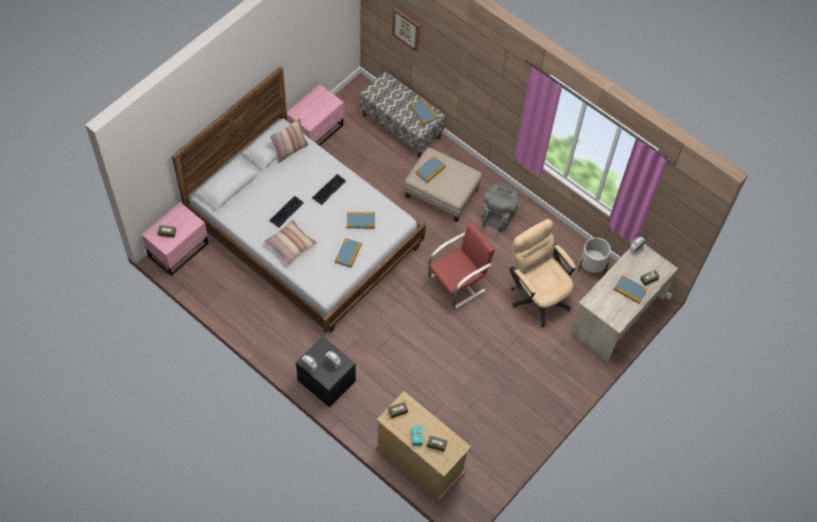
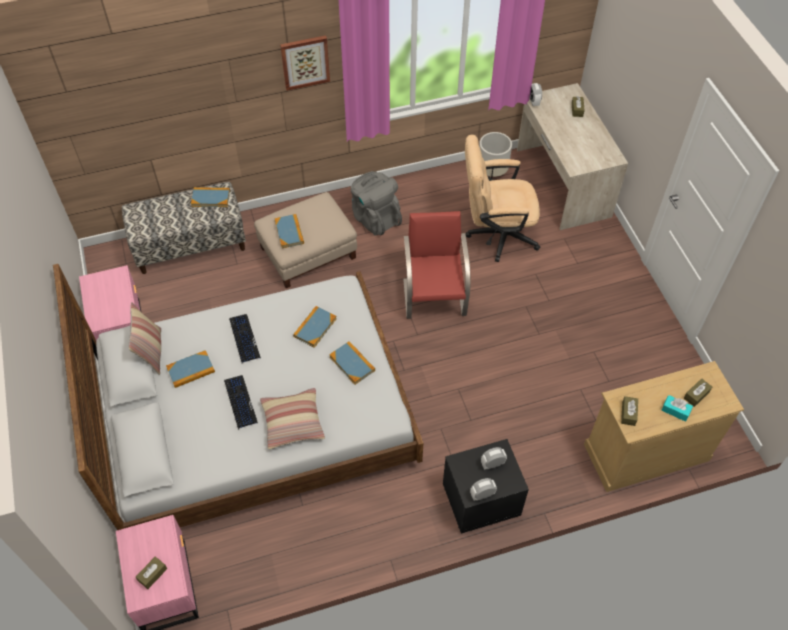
camera: 55 degrees left, 5 degrees down
(407, 28) = (125, 112): picture -> picture (305, 62)
(630, 290) = (581, 130): book -> book (191, 370)

